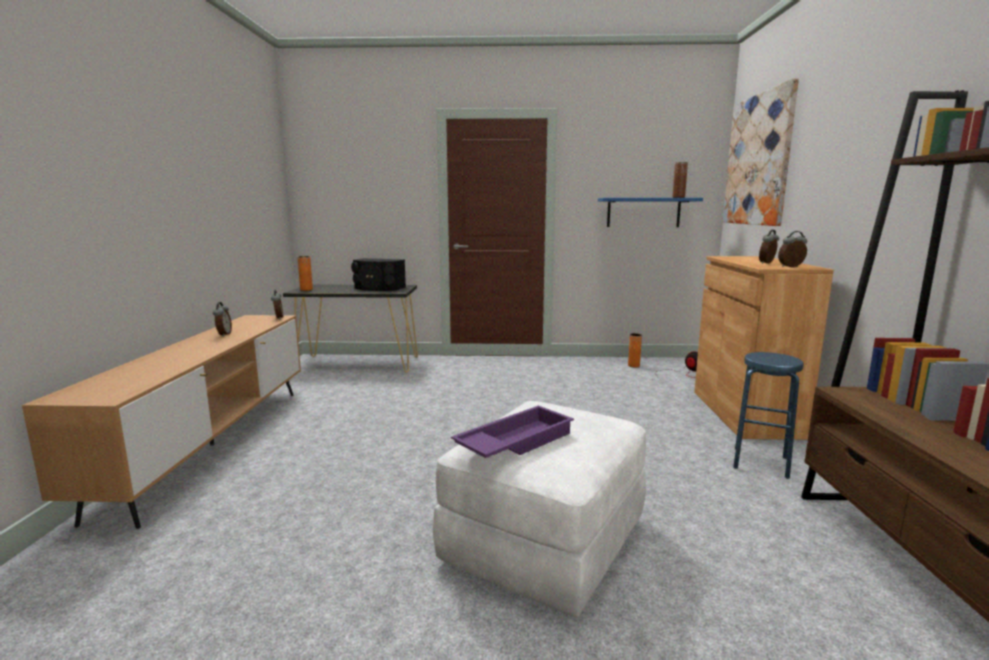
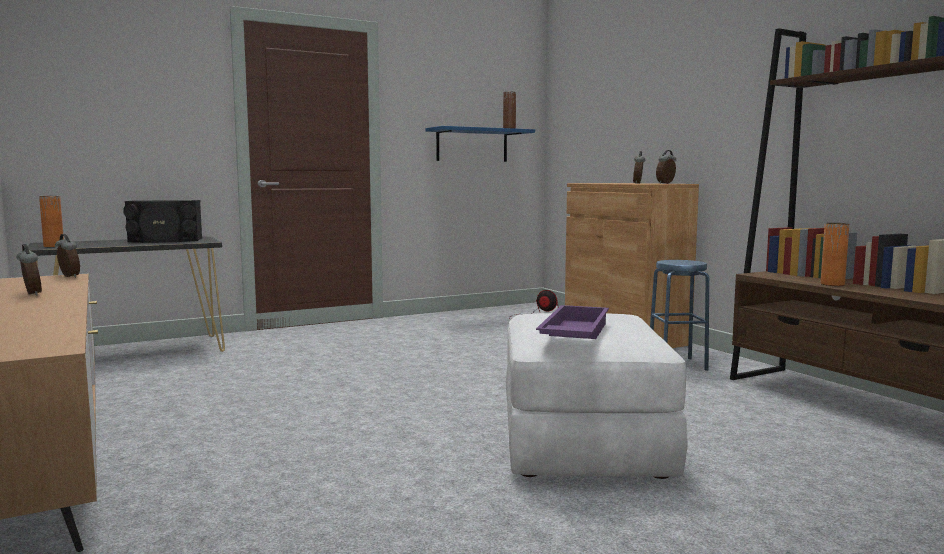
camera: 30 degrees left, 5 degrees down
(633, 366) = (481, 315): orange vase -> orange vase (832, 284)
(758, 160) = (588, 92): picture -> none

